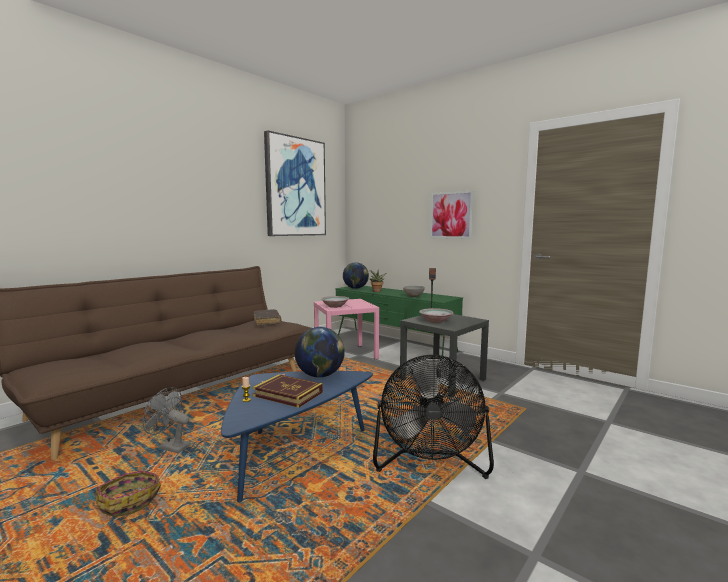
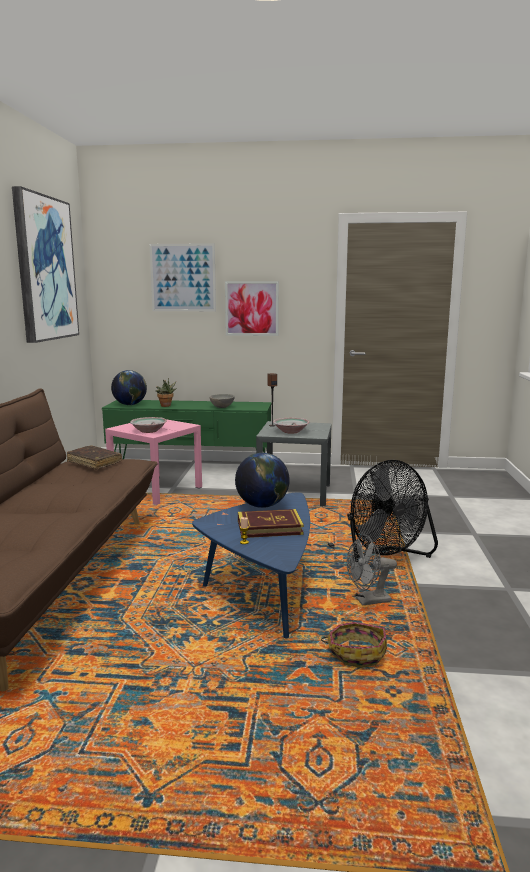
camera: 35 degrees left, 5 degrees up
(130, 501) = (184, 679): basket -> basket (356, 653)
(170, 447) = (130, 629): grey fan -> grey fan (367, 601)
(403, 192) = (183, 277): none -> picture

